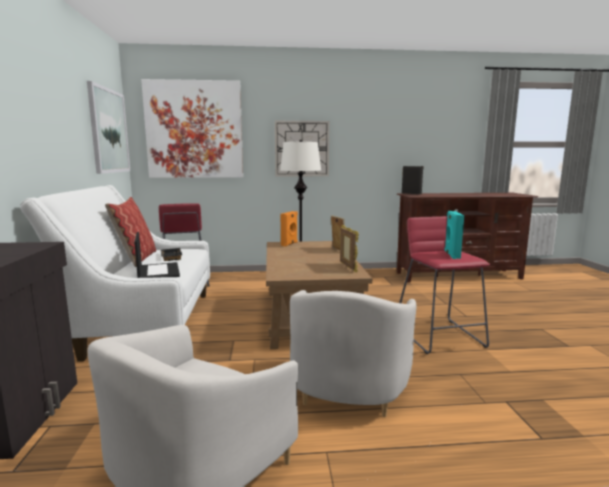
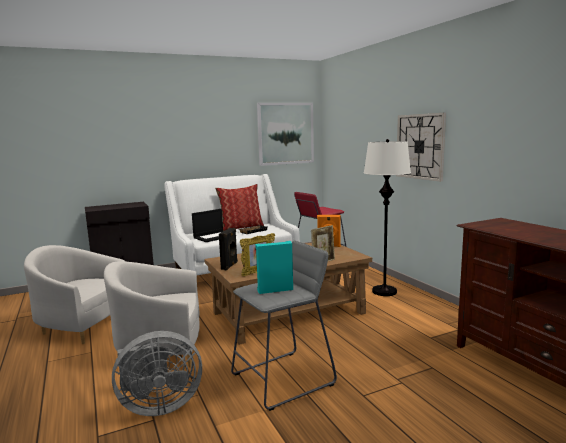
camera: 70 degrees right, 0 degrees up
(194, 130) = (350, 127): picture -> none
(411, 193) = (509, 222): black speaker -> black speaker (230, 266)
(439, 336) = (283, 379): red stool -> grey stool
(481, 398) = (158, 406): none -> grey fan

